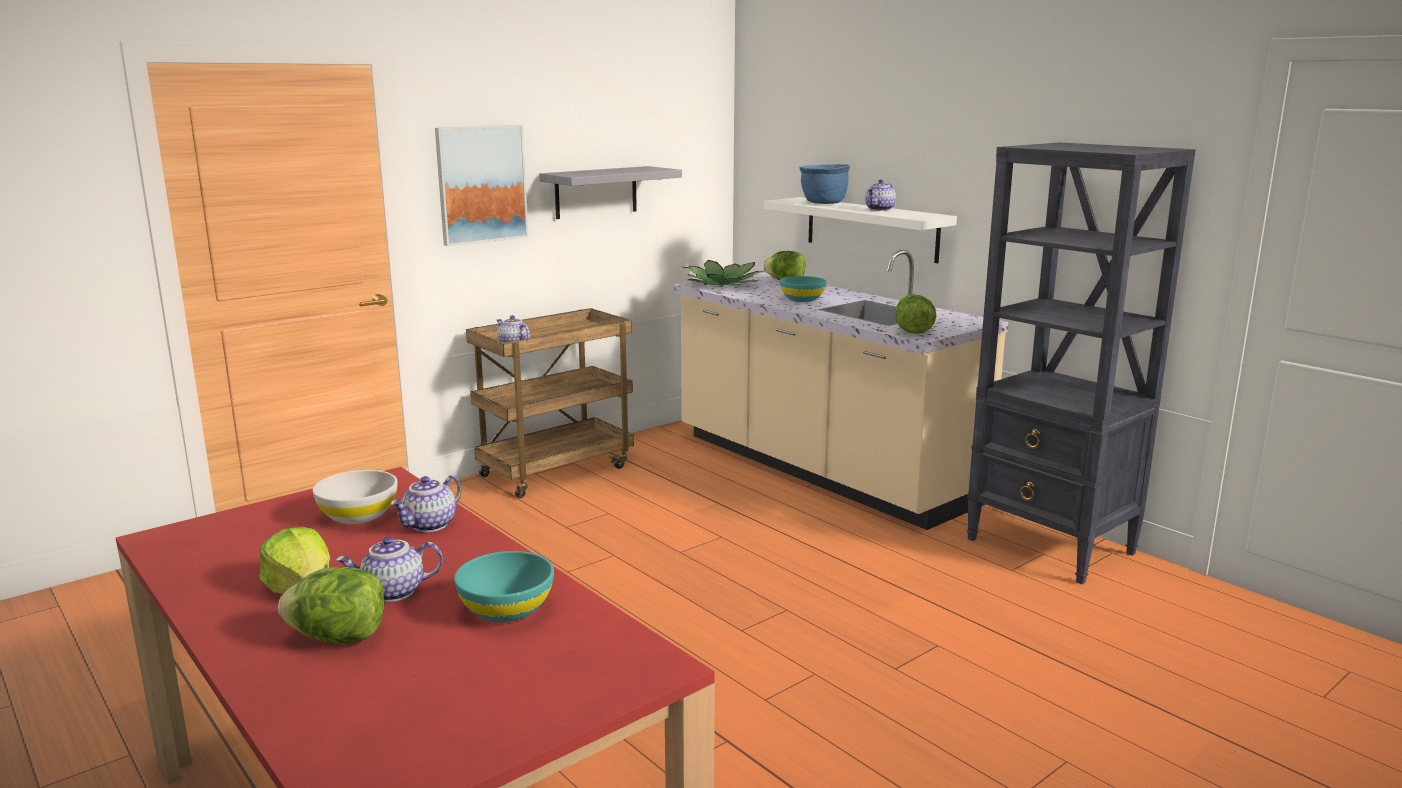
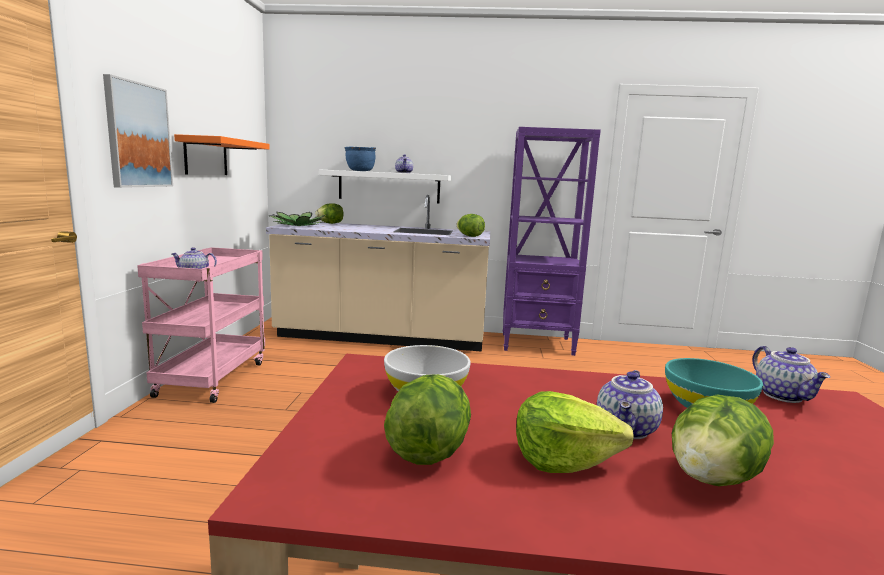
camera: 45 degrees left, 5 degrees down
(258, 550) = (428, 451): none -> lettuce
(430, 525) = (498, 380): teapot -> teapot (784, 396)
(556, 470) = (212, 377): brown cart -> pink cart
(596, 192) = (206, 156): grey shelf -> orange shelf
(802, 299) = (369, 229): turquoise bowl -> none
(1051, 547) = (538, 344): black bookcase -> purple bookcase

